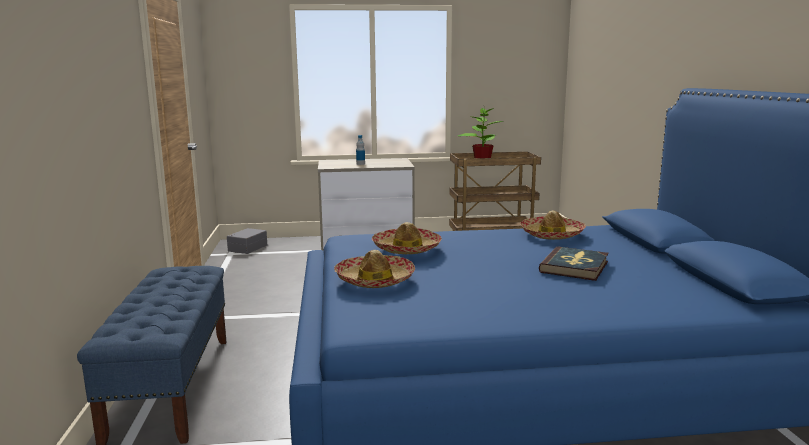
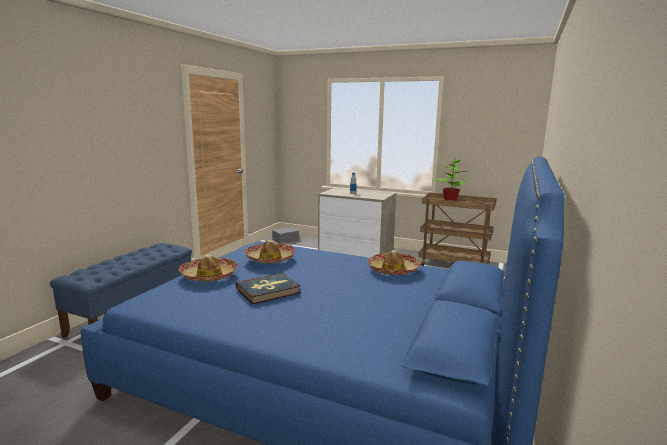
camera: 30 degrees right, 0 degrees up
(575, 267) = (349, 299): book -> book (268, 291)

